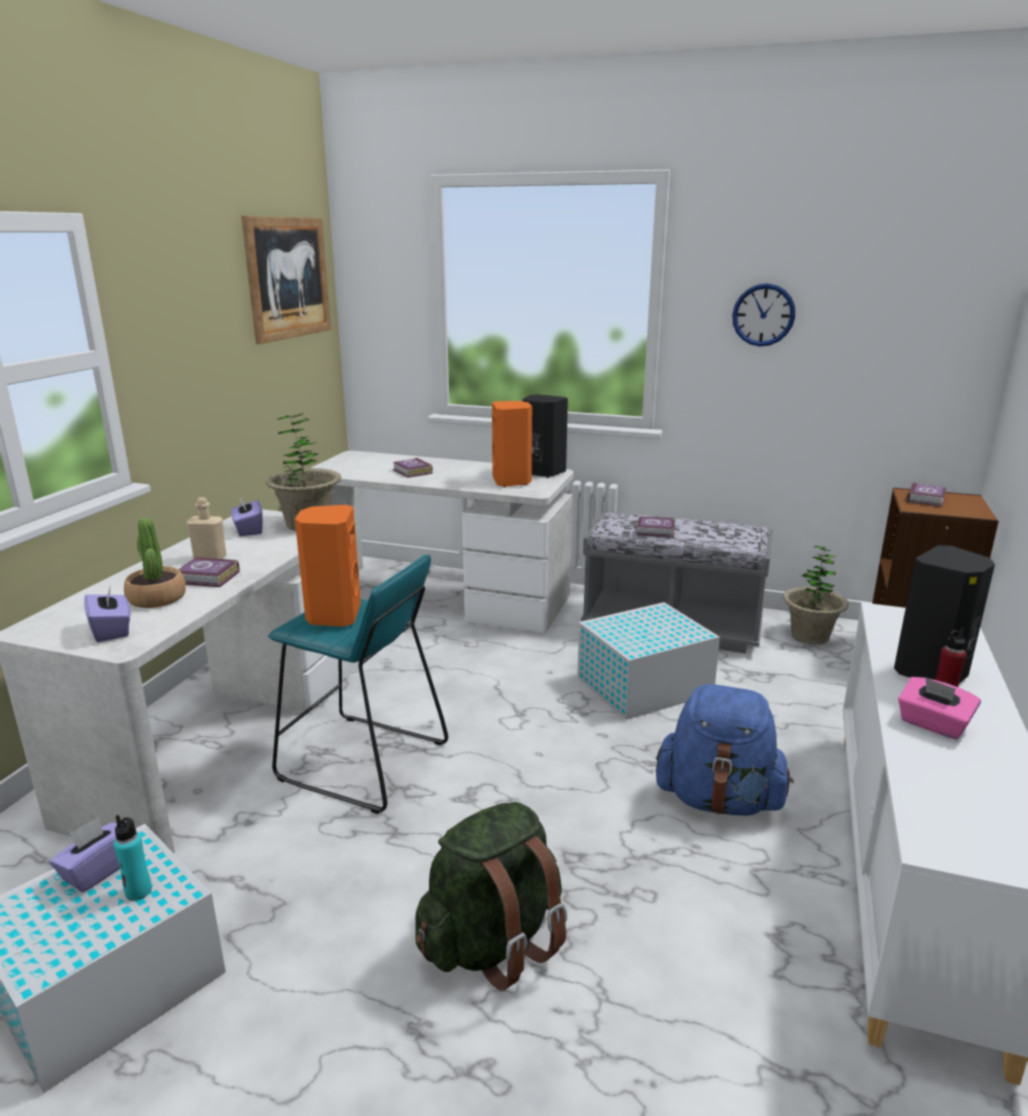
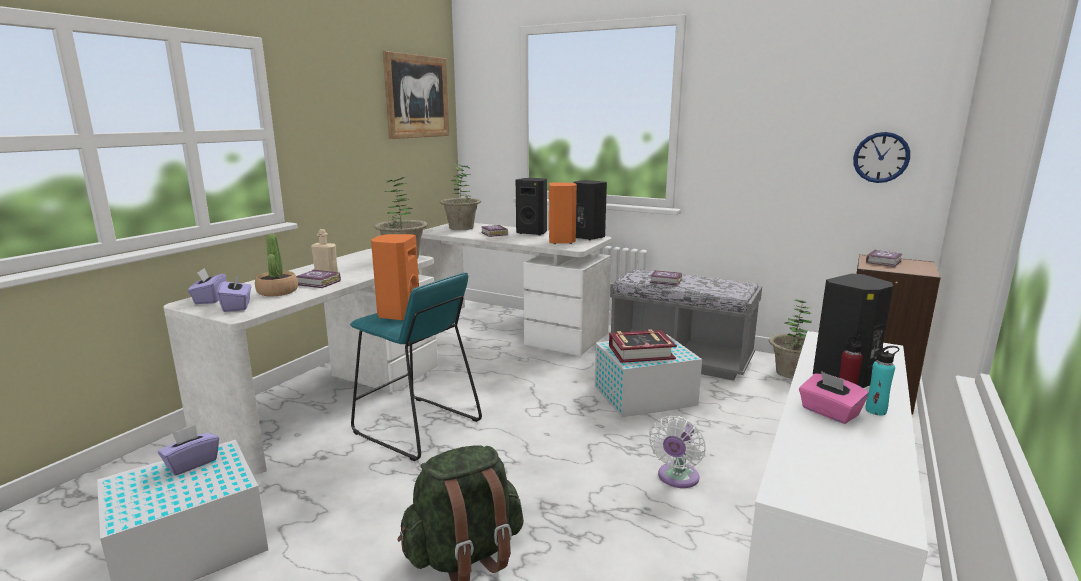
camera: 10 degrees right, 5 degrees down
(138, 891) = (211, 479): turquoise bottle -> turquoise bottle (876, 410)
(248, 530) = (361, 259): purple tissue box -> purple tissue box (210, 299)
(361, 463) = (461, 228): none -> potted plant
(465, 468) = (532, 233): none -> black speaker
(641, 632) = (641, 352): none -> book
(719, 800) = (677, 478): blue backpack -> white fan
(763, 315) = (756, 120): wall clock -> wall clock (881, 157)

